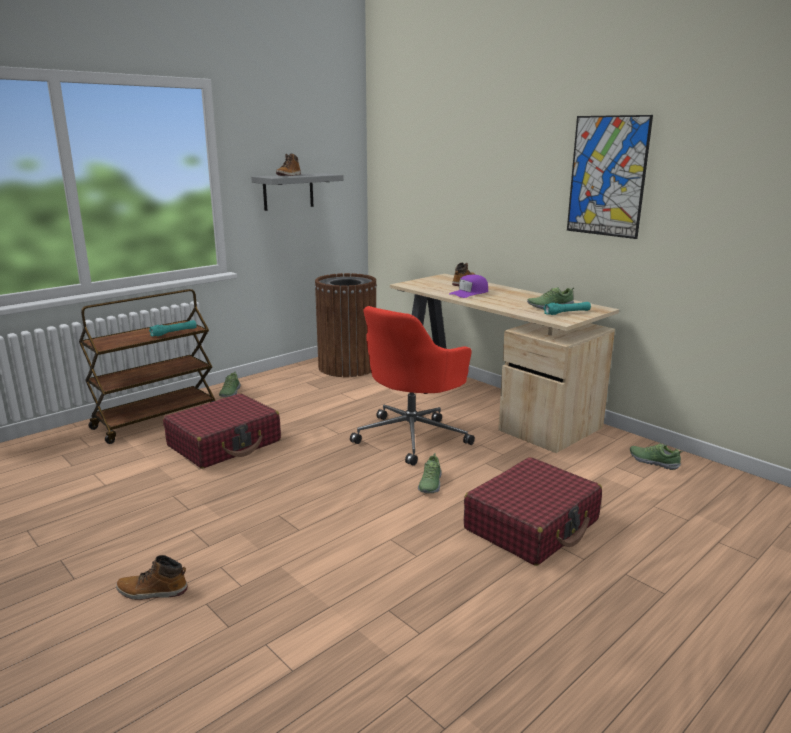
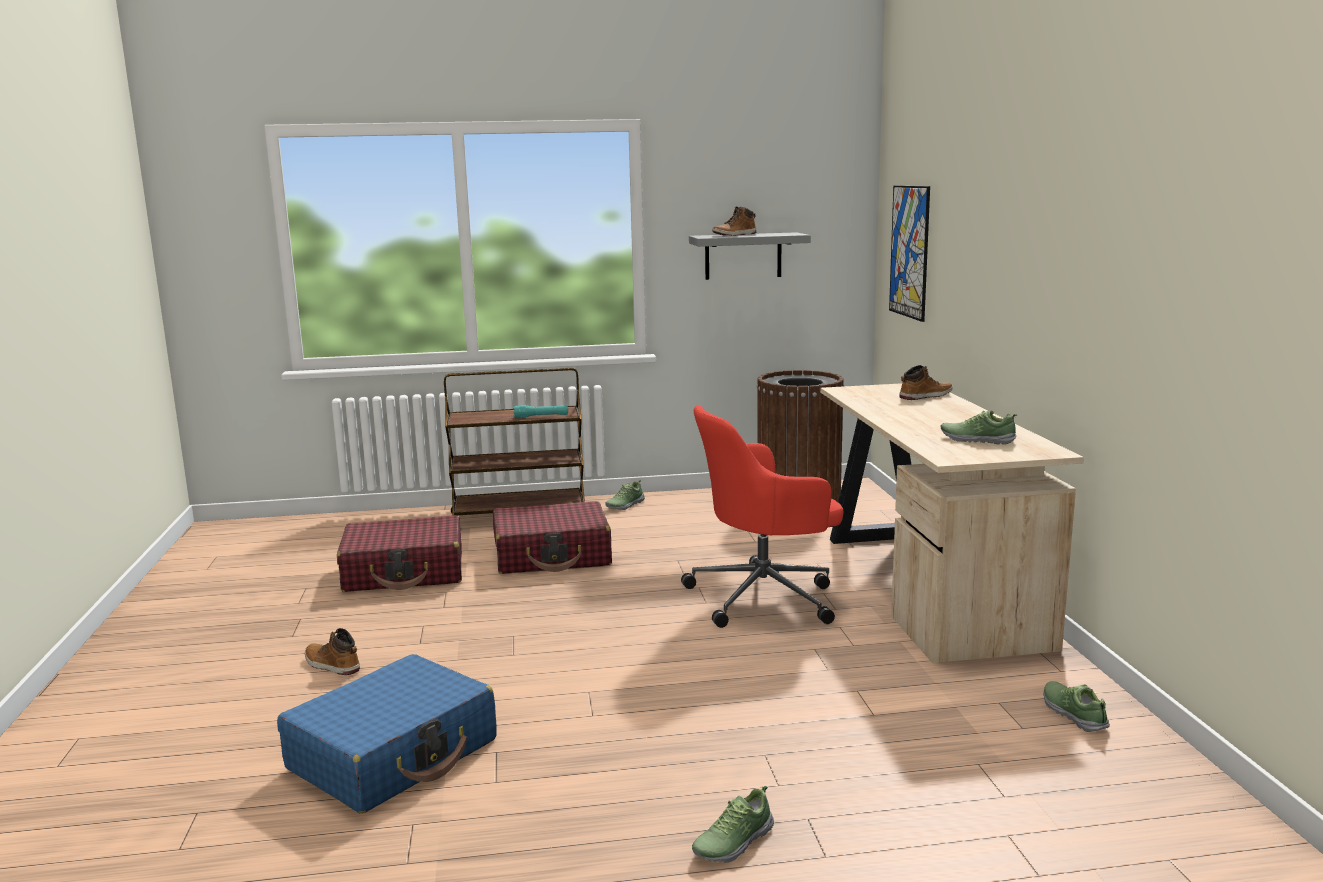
camera: 35 degrees right, 5 degrees down
(314, 646) = (394, 754): none -> blue suitcase
(429, 484) = (710, 651): shoe -> shoe (732, 842)
(469, 293) = (901, 409): purple cap -> none
(532, 525) = (769, 730): red suitcase -> red suitcase (405, 572)
(567, 313) = (983, 450): turquoise flashlight -> none
(607, 176) = (1081, 243): picture -> picture (909, 251)

